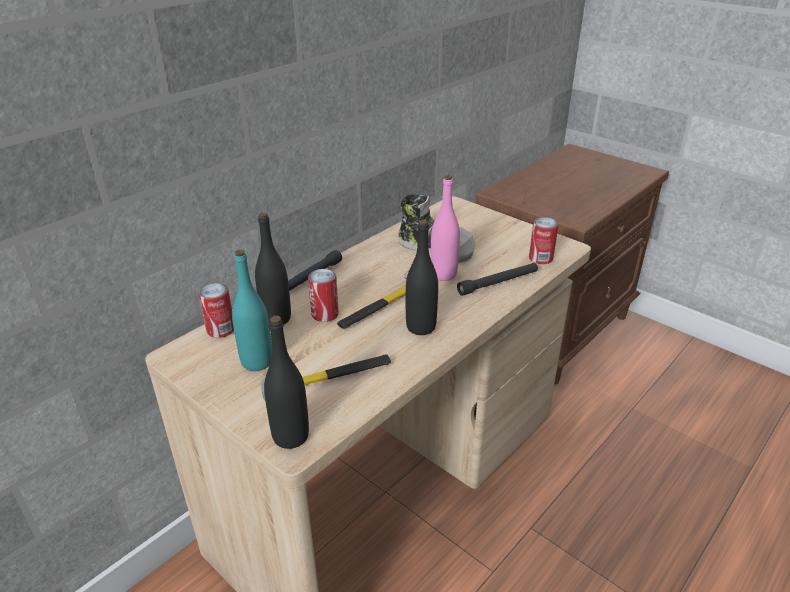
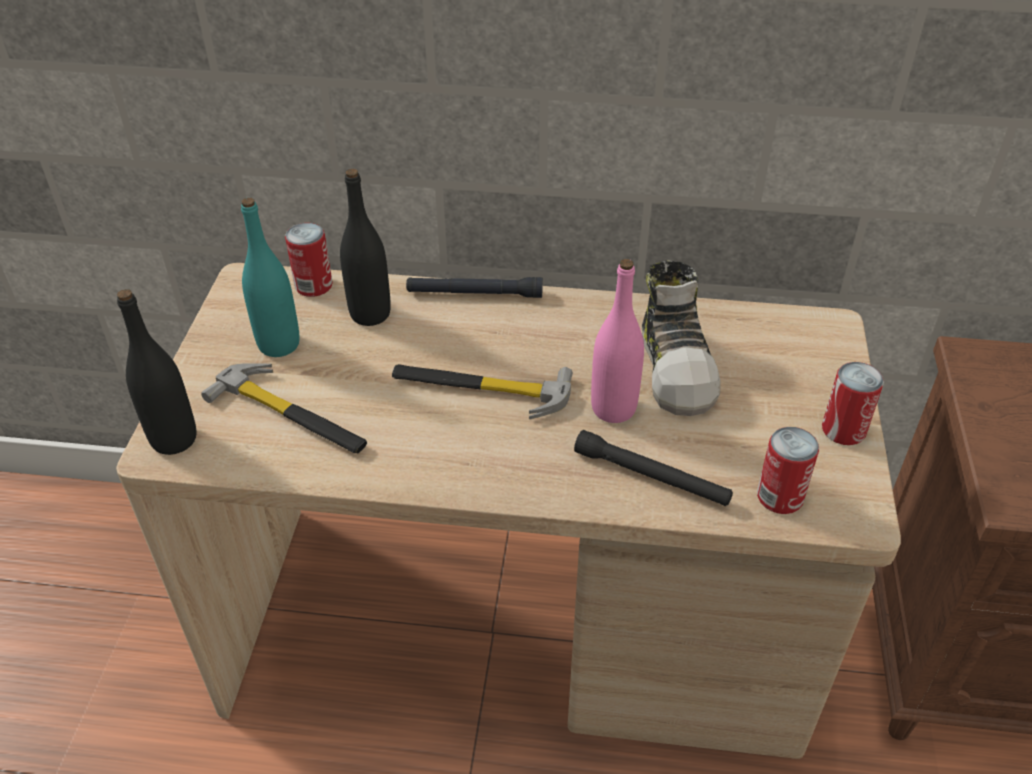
camera: 55 degrees right, 10 degrees up
(325, 314) = (414, 347): can -> can (843, 430)
(421, 327) = (463, 446): black bottle -> none

